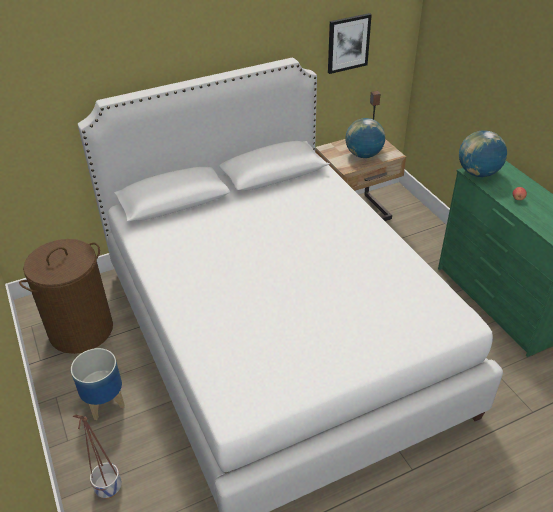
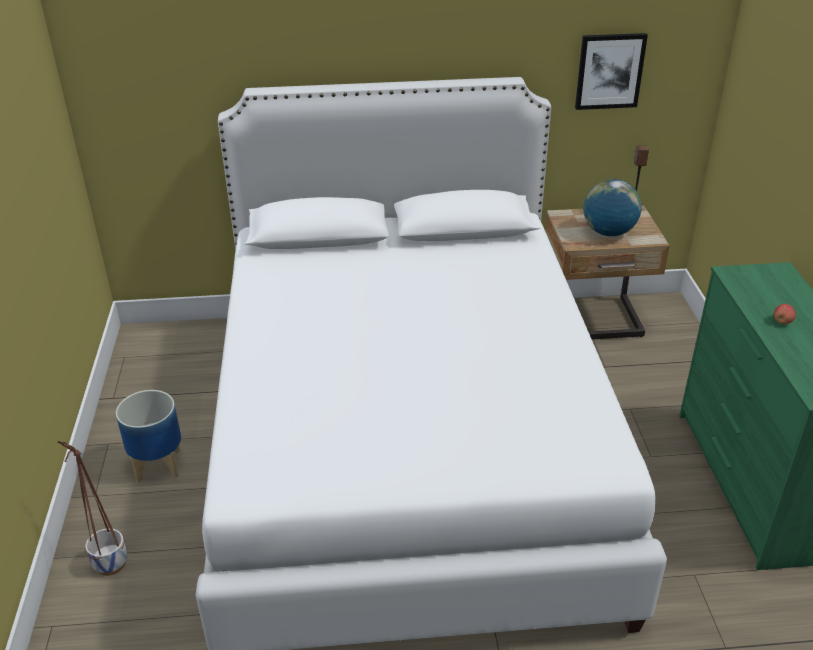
camera: 20 degrees right, 5 degrees down
(81, 330) = (176, 376): brown laundry basket -> none
(478, 173) = (741, 277): globe -> none

